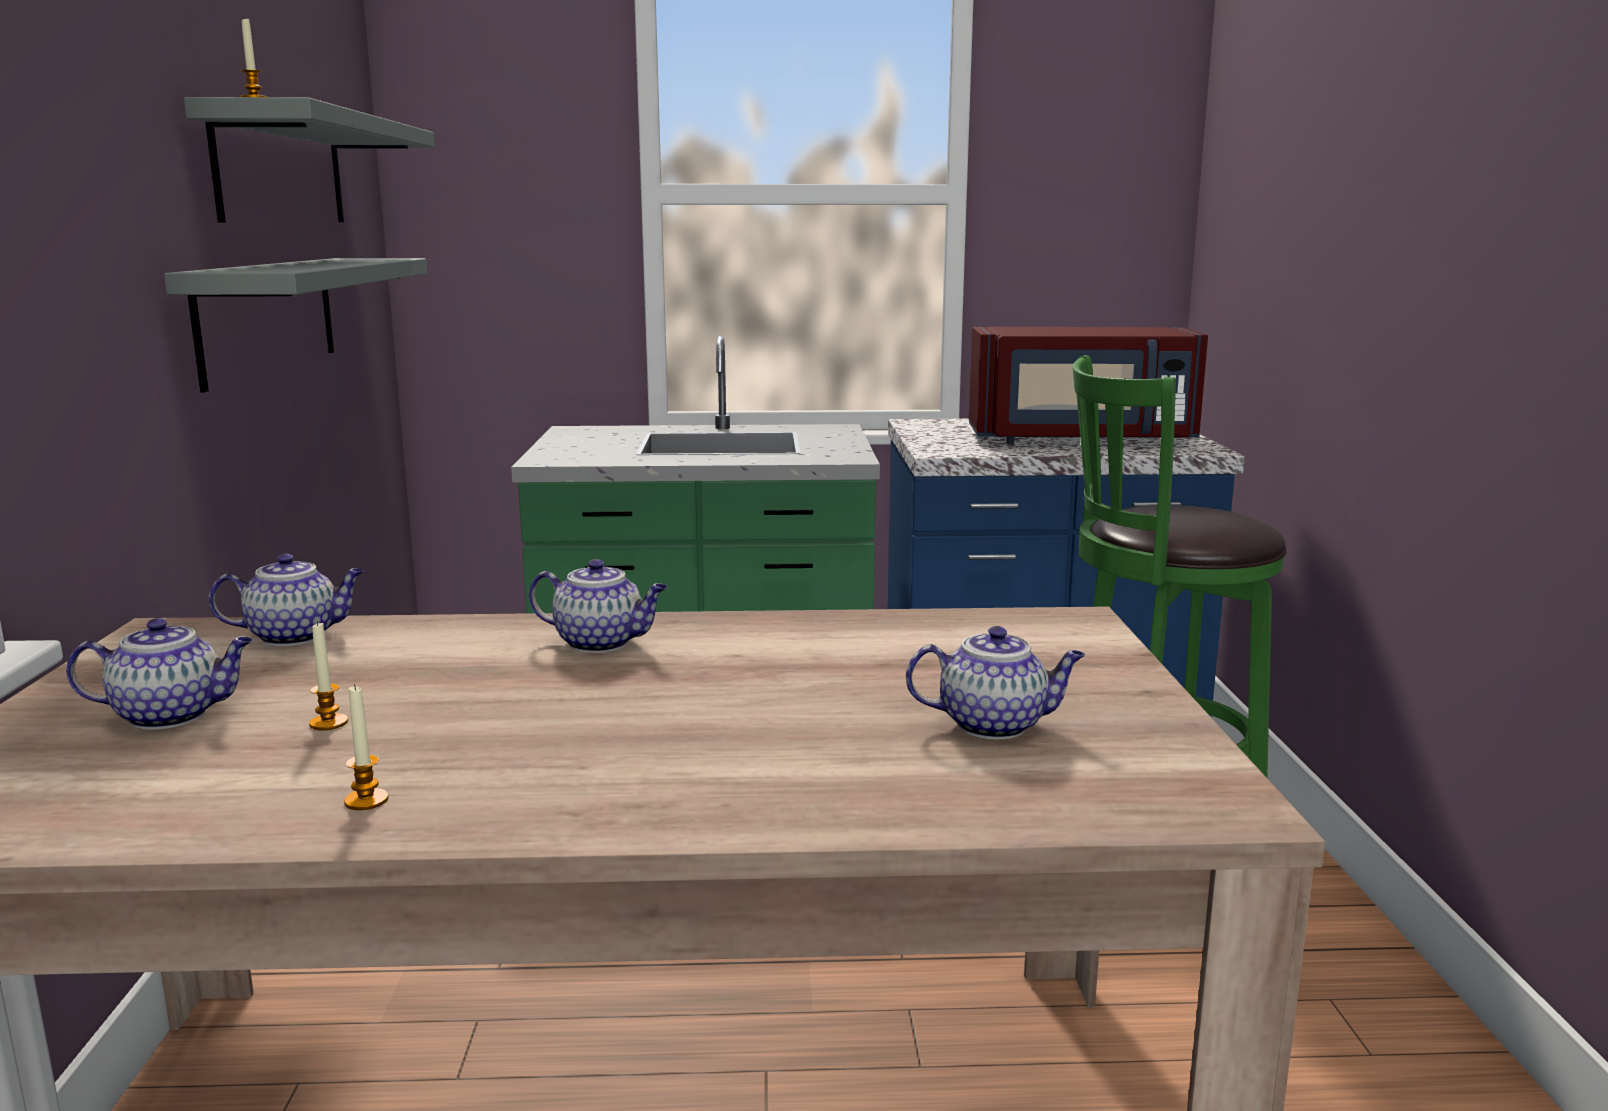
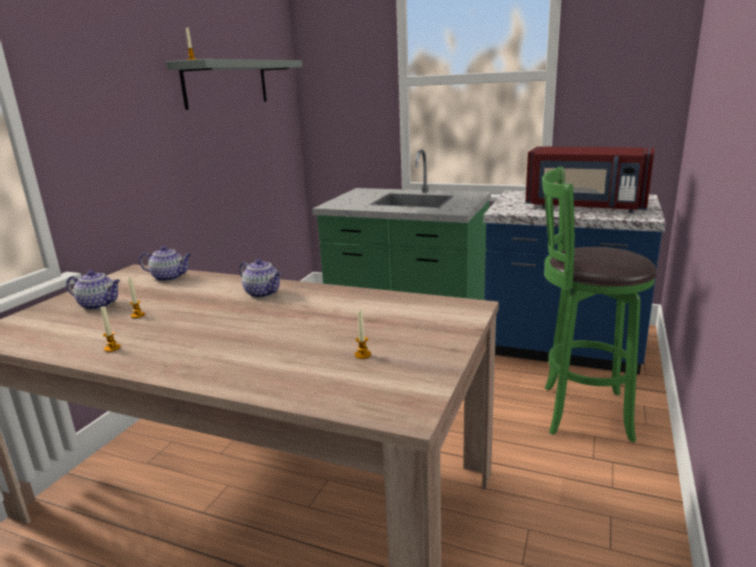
camera: 25 degrees right, 5 degrees up
(268, 317) = (215, 145): grey shelf -> none
(994, 725) = (362, 355): teapot -> candle

